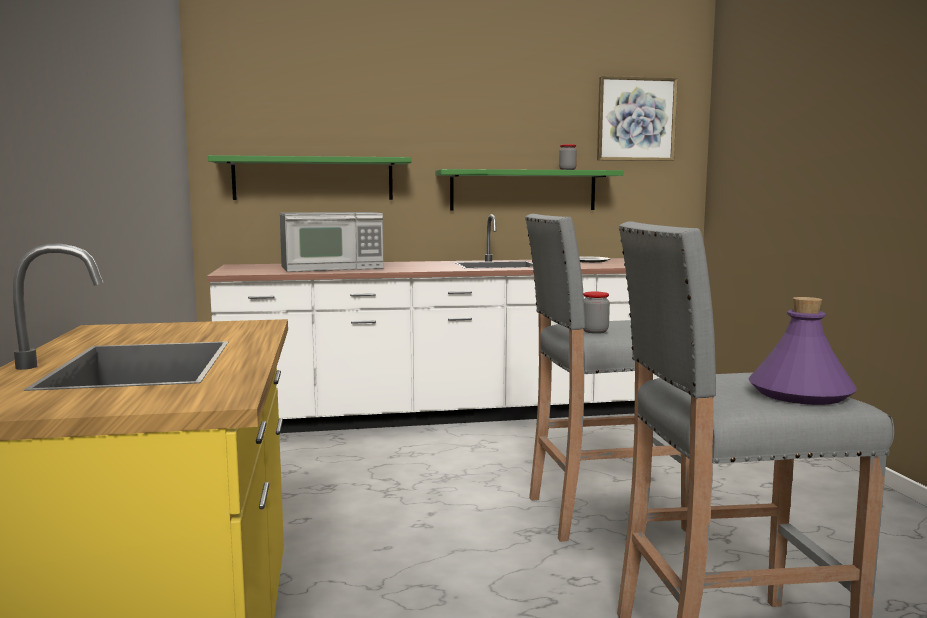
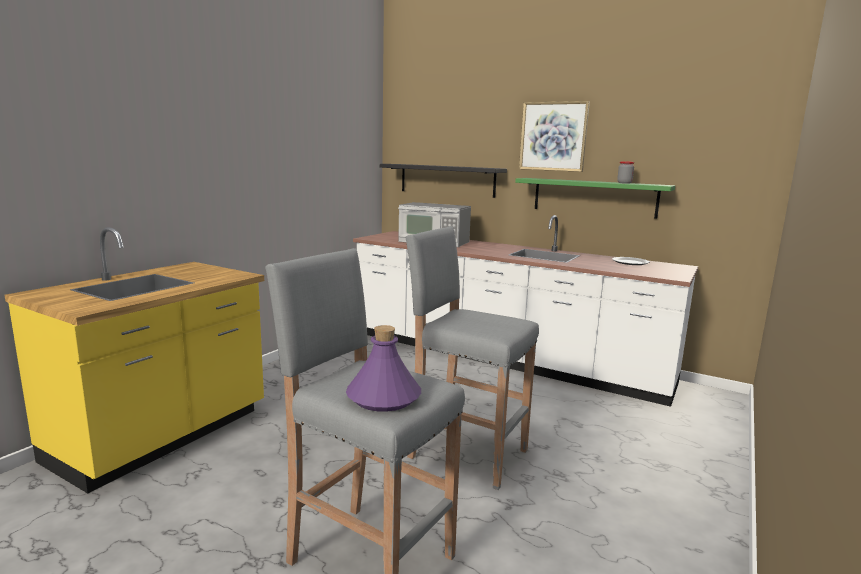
camera: 40 degrees right, 5 degrees up
(313, 179) = (447, 180): green shelf -> black shelf
(595, 331) = (455, 320): jar -> none
(636, 119) = (710, 138): picture -> picture (553, 136)

